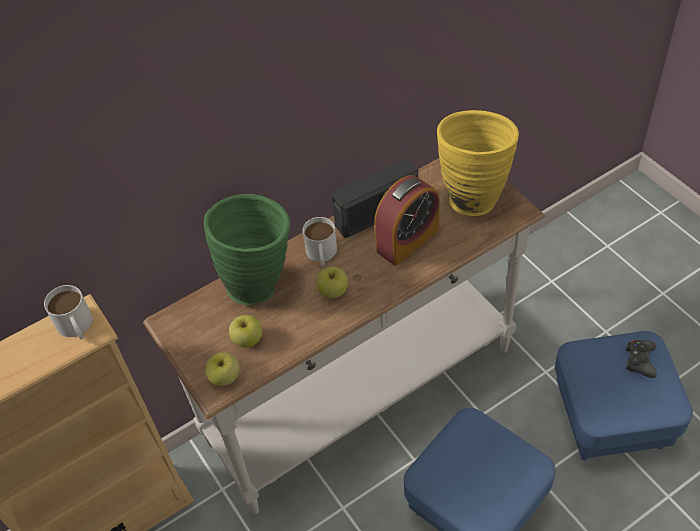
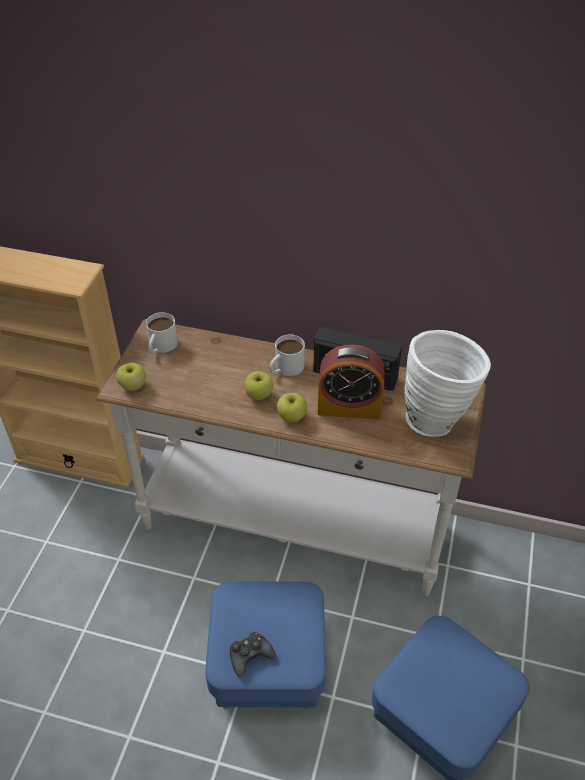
camera: 45 degrees right, 5 degrees down
(76, 327) = (71, 275): white mug -> white mug (160, 347)
(247, 339) = (174, 377): apple -> apple (292, 416)
(260, 282) = (228, 352): green vase -> none
(472, 195) = (437, 418): yellow vase -> white vase
(640, 361) = (483, 686): black game controller -> black game controller (250, 656)

